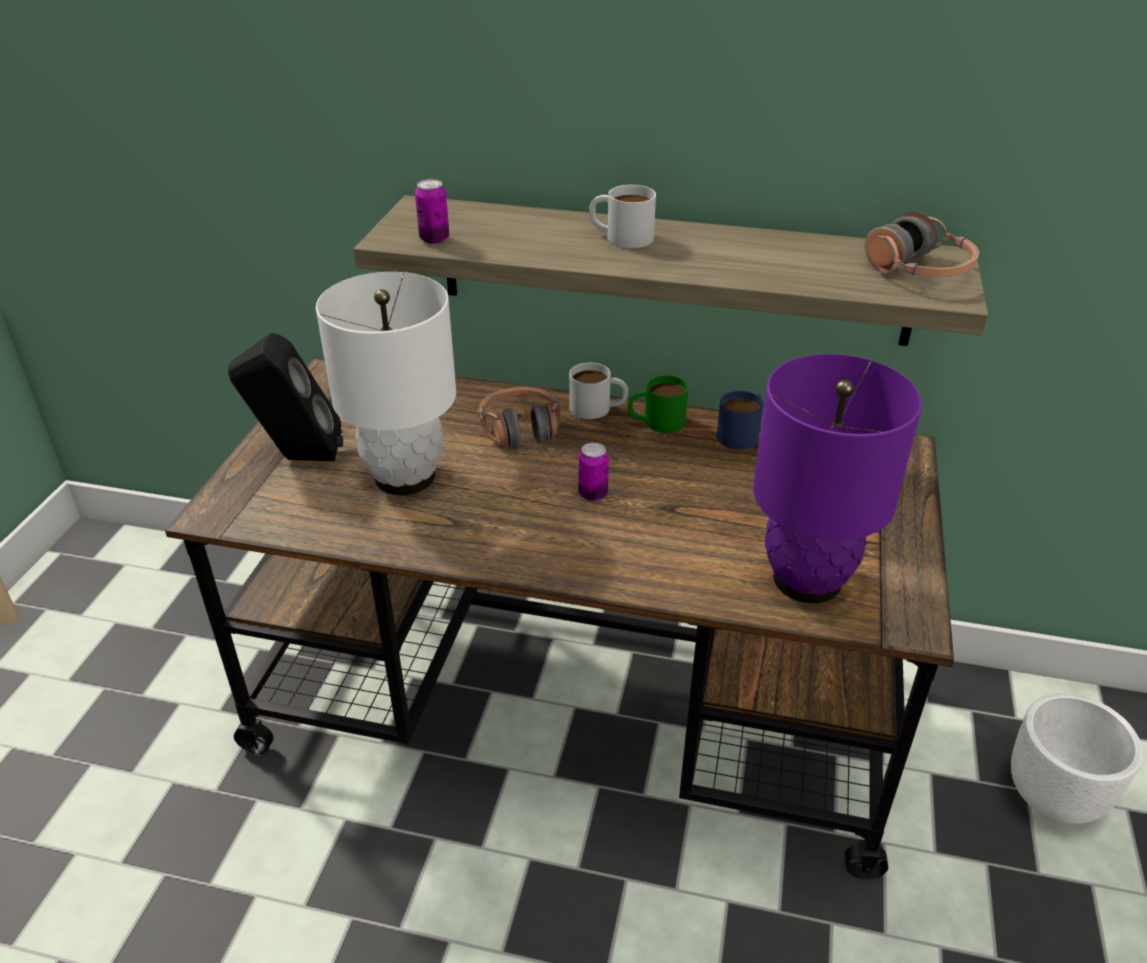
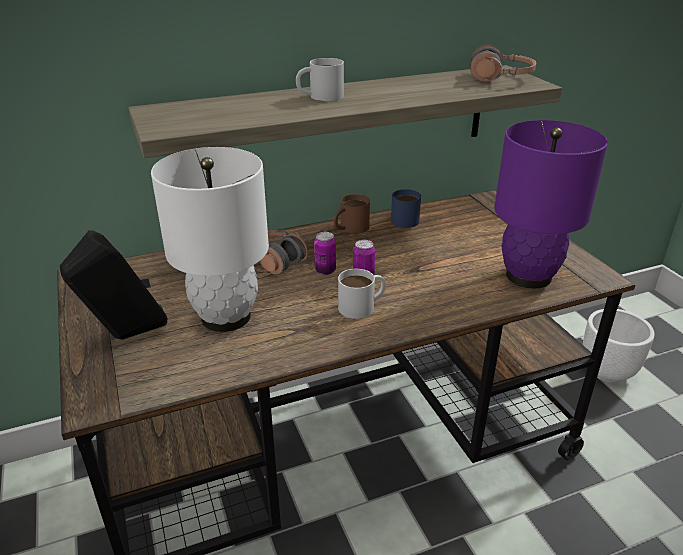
camera: 35 degrees left, 5 degrees down
(434, 239) = (196, 123): can -> can (325, 271)
(598, 408) = (307, 233): white mug -> white mug (362, 306)
(656, 421) = (350, 228): green mug -> brown mug

